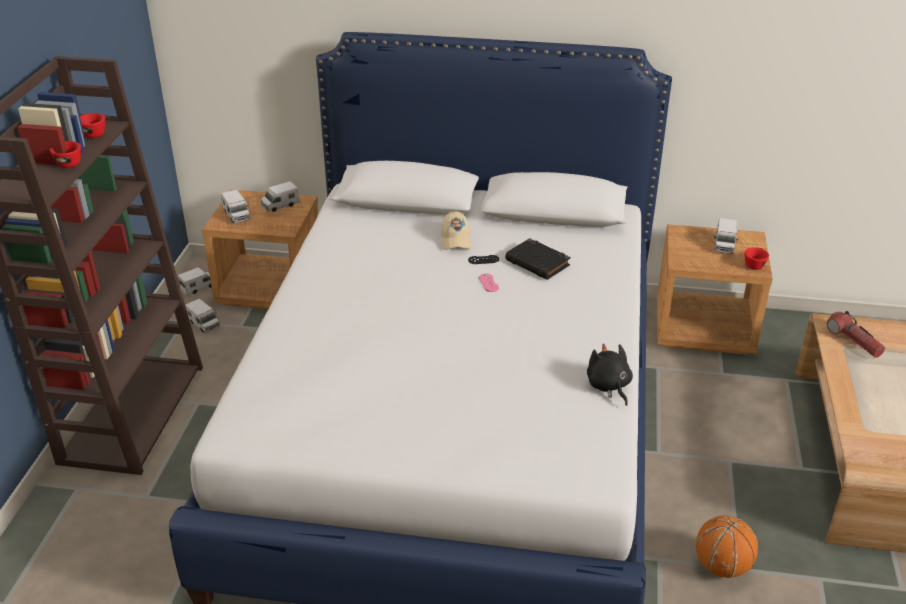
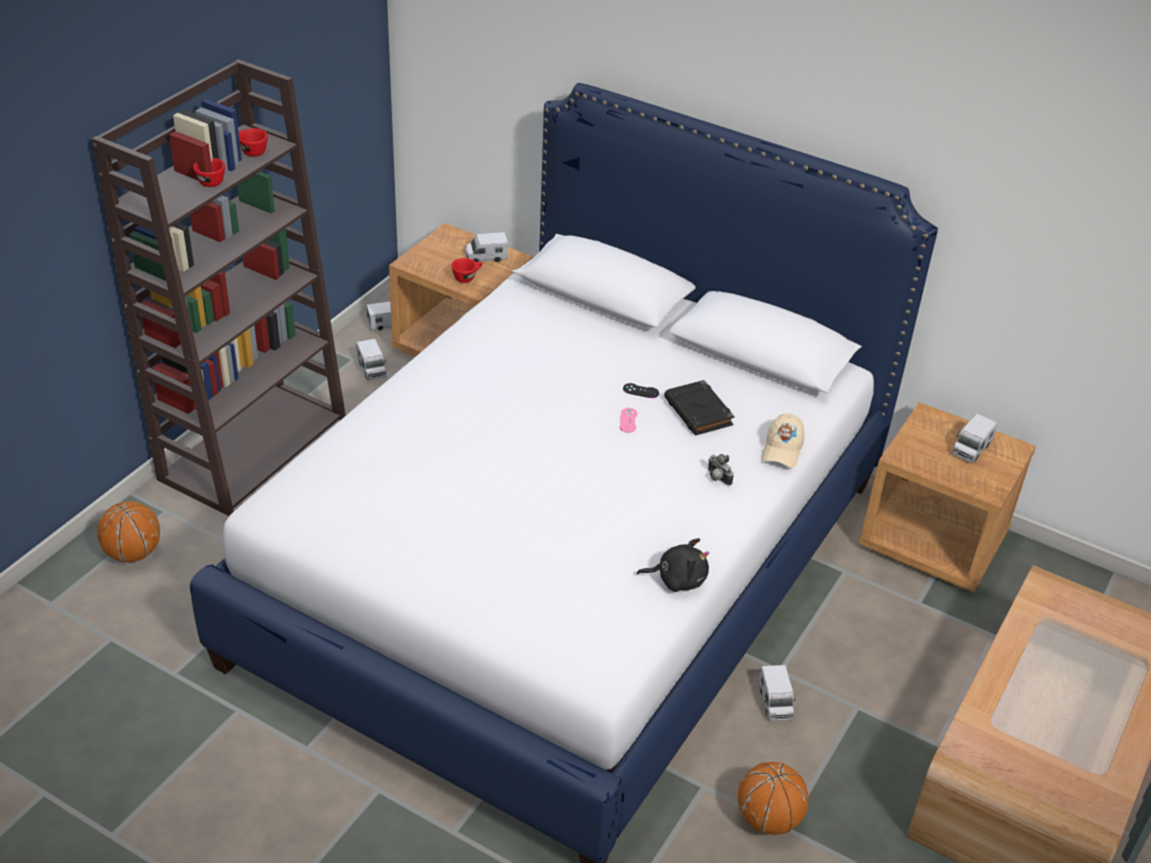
camera: 20 degrees right, 5 degrees up
(64, 533) = (133, 553): none -> basketball
(236, 215) = (433, 257): toy truck -> toy truck (775, 702)
(455, 240) = (626, 358): beige cap -> beige cap (782, 449)
(585, 305) = (717, 478): none -> camera
(609, 386) = (677, 579): black plush toy -> black plush toy turned 90 degrees clockwise
(755, 264) = (991, 484): red cup -> red cup (467, 277)
(854, 341) = (1058, 616): flashlight -> none

